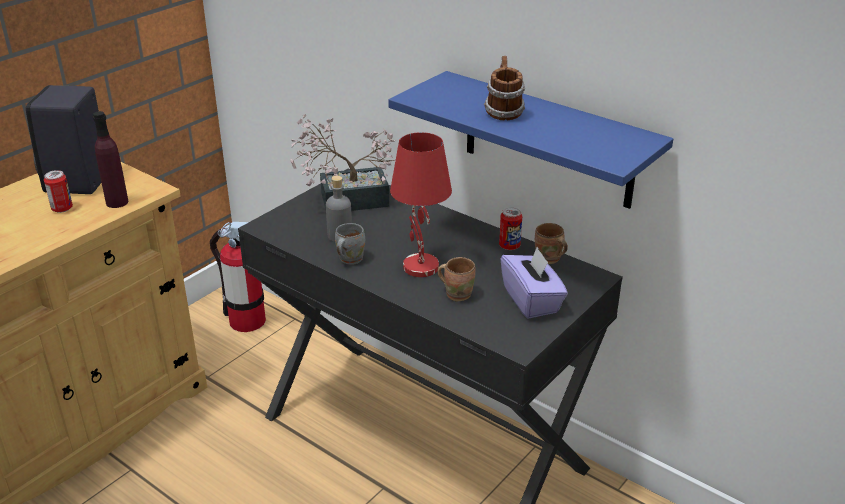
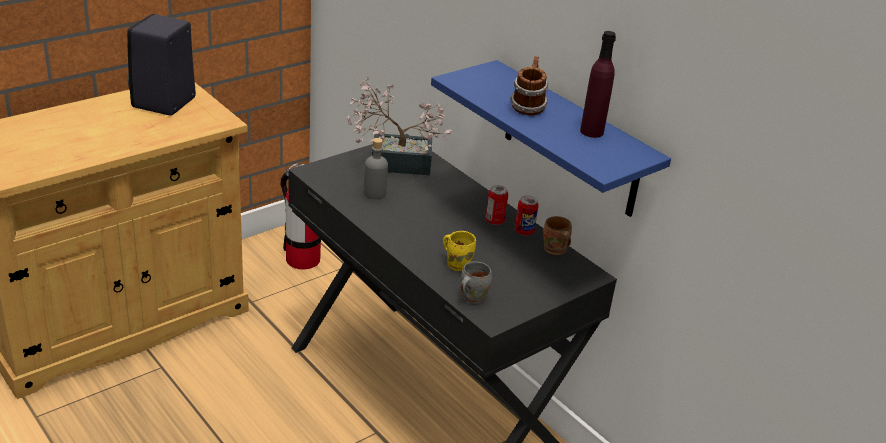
camera: 10 degrees right, 0 degrees up
(62, 209) = (142, 124): can -> can (494, 221)
(117, 202) = (190, 127): purple bottle -> purple bottle (591, 131)
(349, 259) = (374, 215): grey mug -> grey mug (471, 297)
(419, 266) = (434, 234): red table lamp -> none
(457, 293) = (458, 264): brown mug -> yellow mug
(531, 300) = (522, 283): purple tissue box -> none

